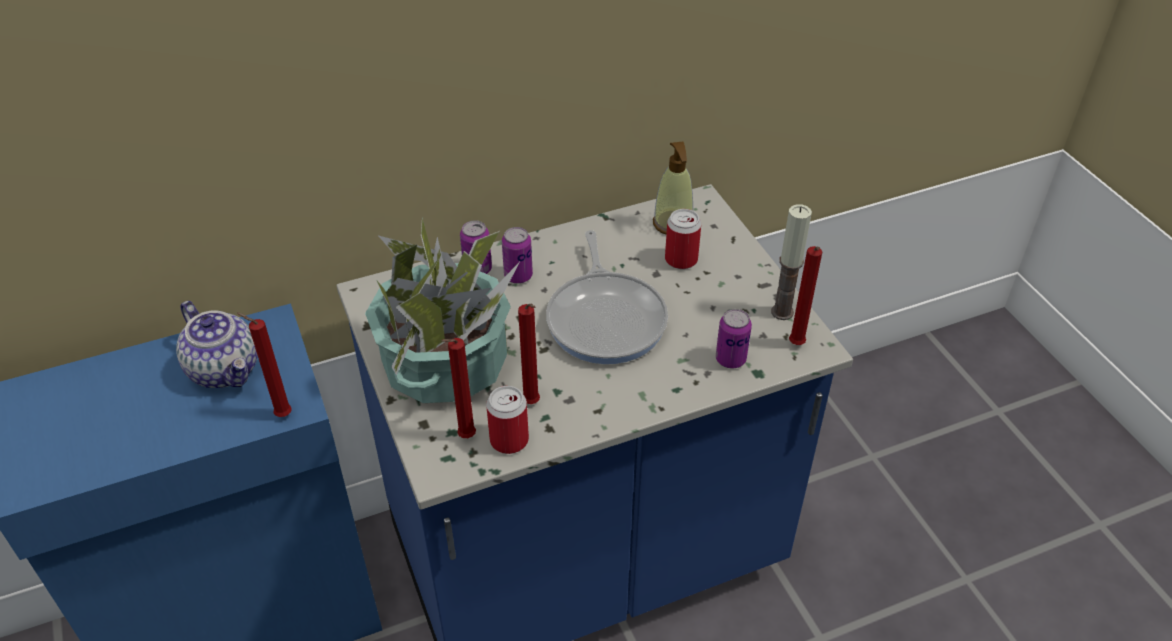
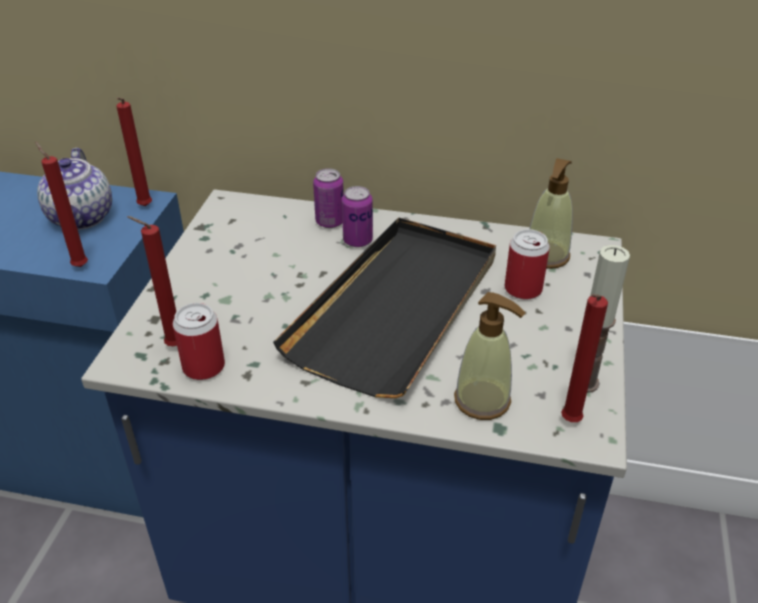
camera: 35 degrees right, 5 degrees down
(445, 365) = (223, 282): potted plant -> none
(532, 404) = (255, 347): red candle -> red candle (144, 207)
(606, 319) = (397, 308): frying pan -> black tray
(730, 359) = (482, 400): can -> soap dispenser

